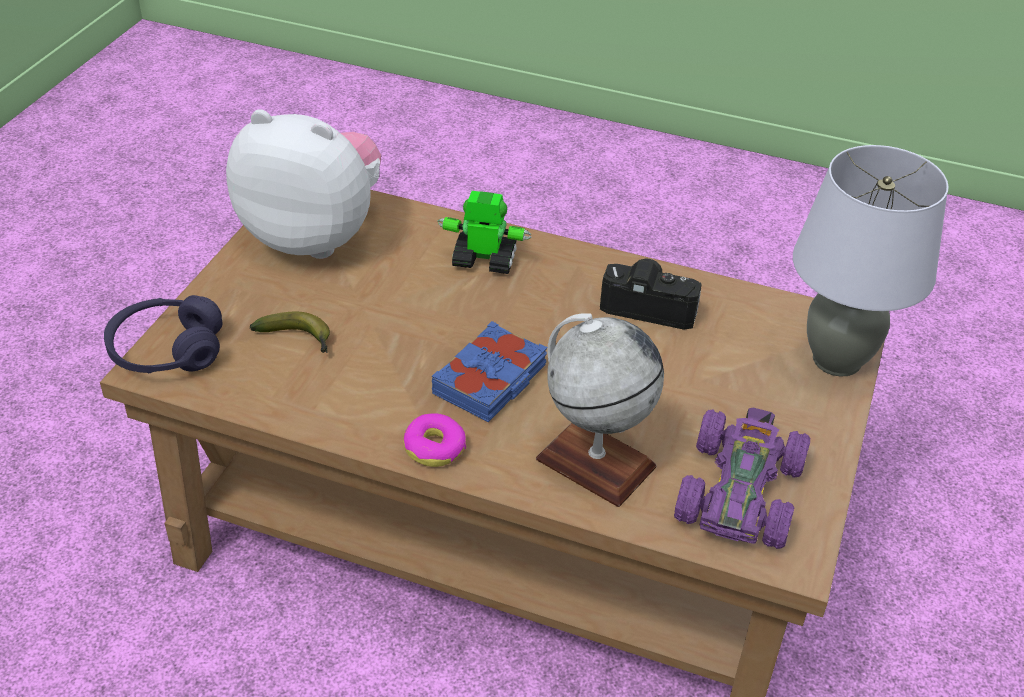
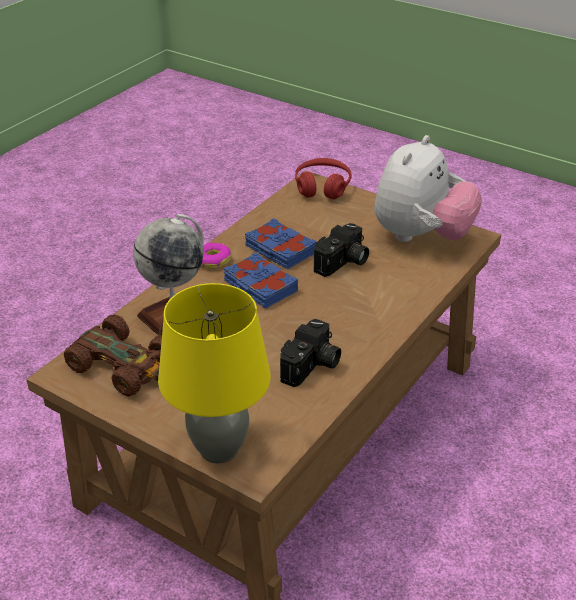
camera: 105 degrees right, 5 degrees down
(167, 351) = (322, 187): purple headphones -> red headphones
(298, 339) = (319, 225): banana -> none
(383, 374) = (279, 250): none -> blue book
(404, 303) = (343, 263): none -> camera
(483, 260) = (382, 299): toy robot -> none
(739, 489) = (124, 365): purple toy car -> brown toy car
(836, 360) = (219, 449): grey table lamp -> yellow table lamp

